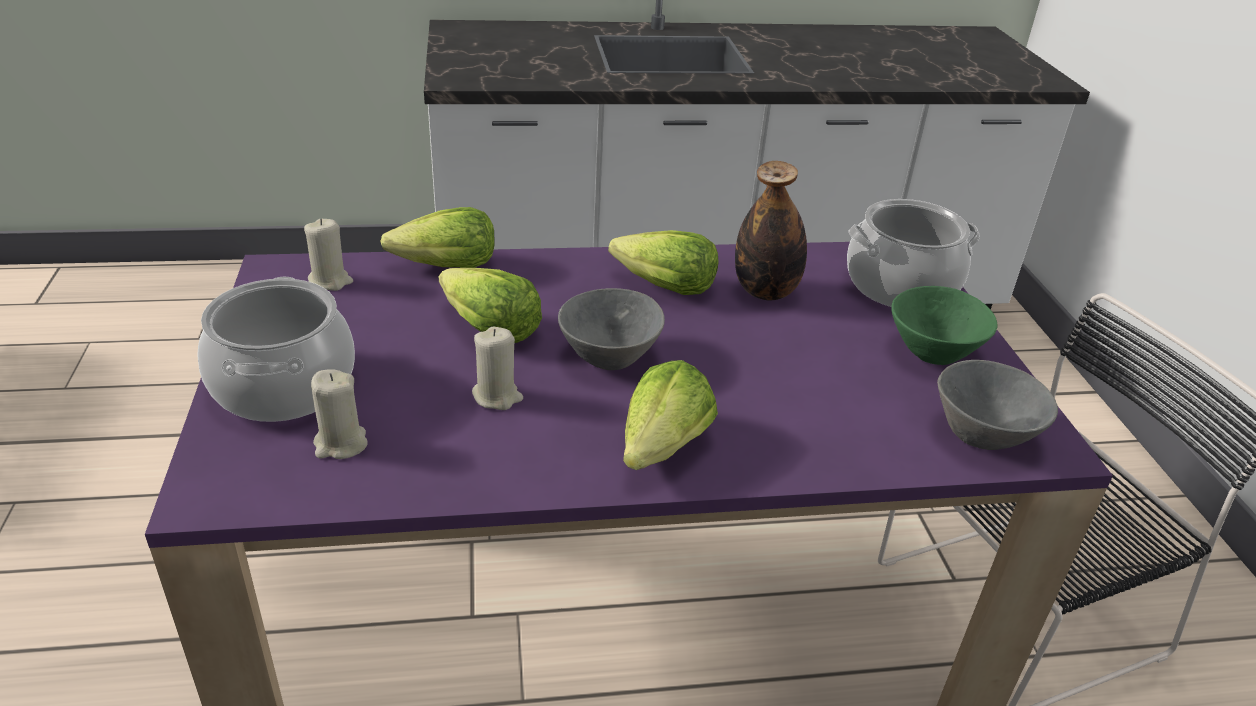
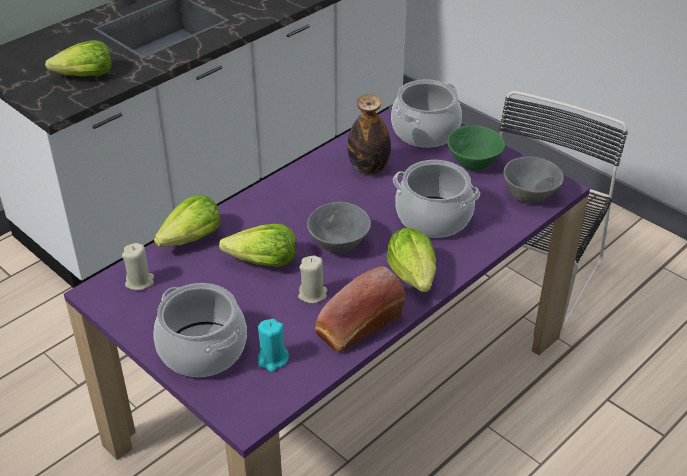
camera: 35 degrees left, 5 degrees up
(340, 444) = (272, 359): beige candle -> turquoise candle
(500, 466) = (357, 326): none -> bread
(664, 287) = (318, 191): lettuce -> lettuce (85, 76)
(785, 390) = (433, 218): none -> cooking pot

